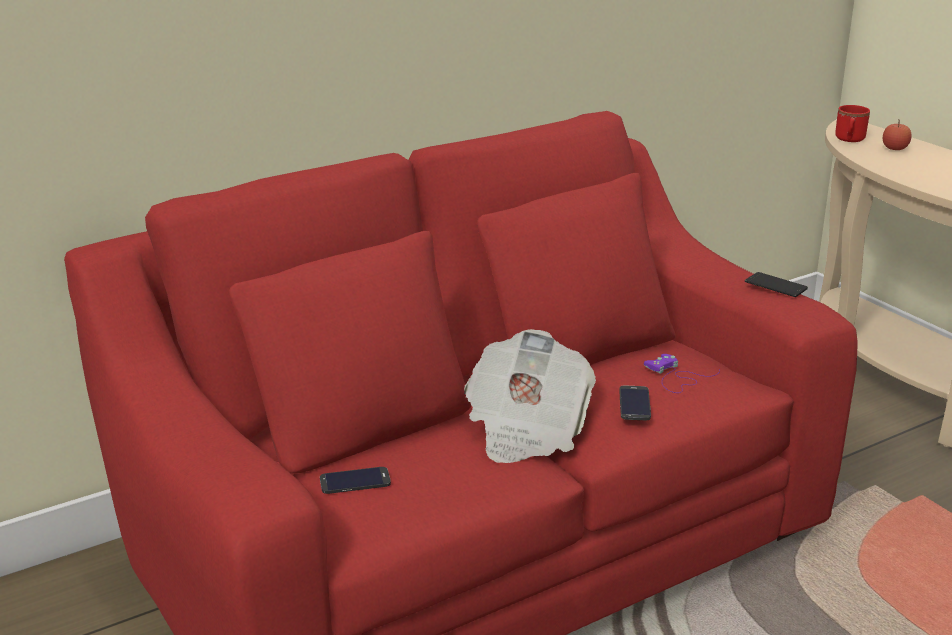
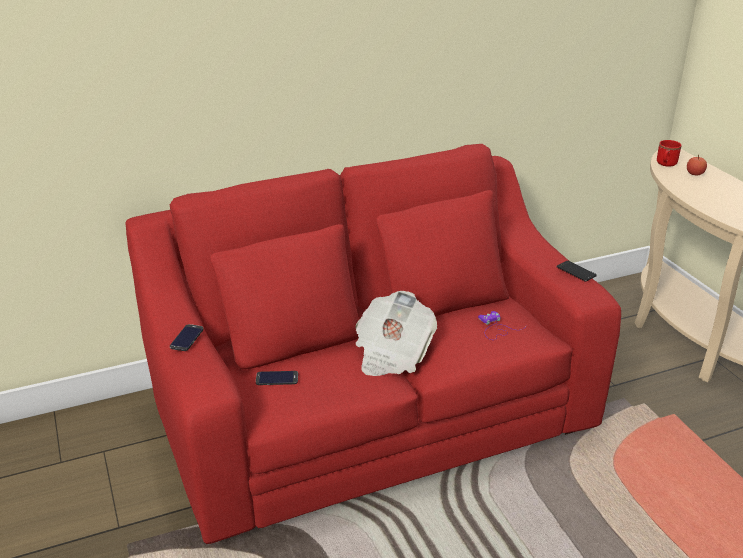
camera: 10 degrees right, 5 degrees up
(634, 403) = (462, 344): phone -> phone (187, 338)

